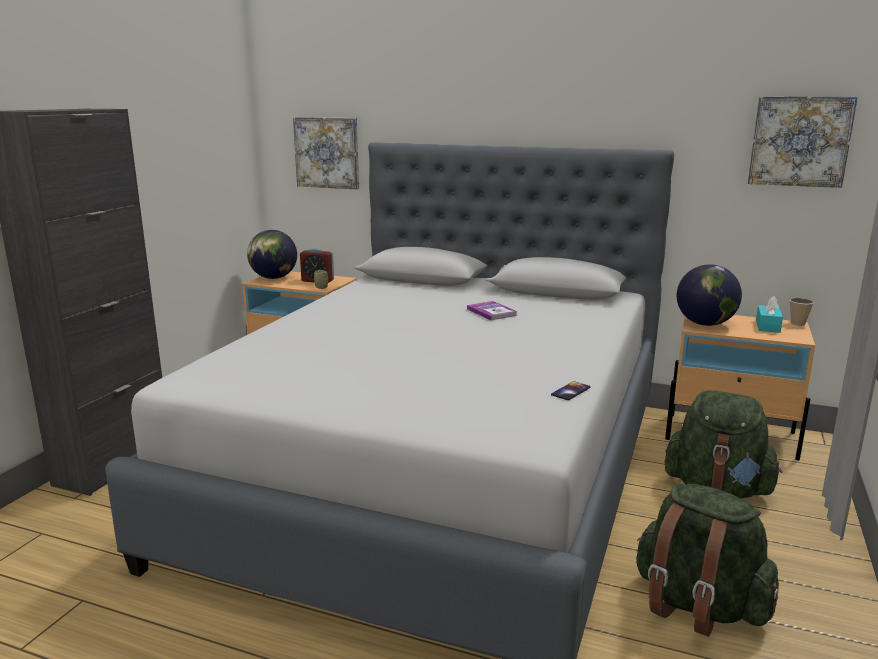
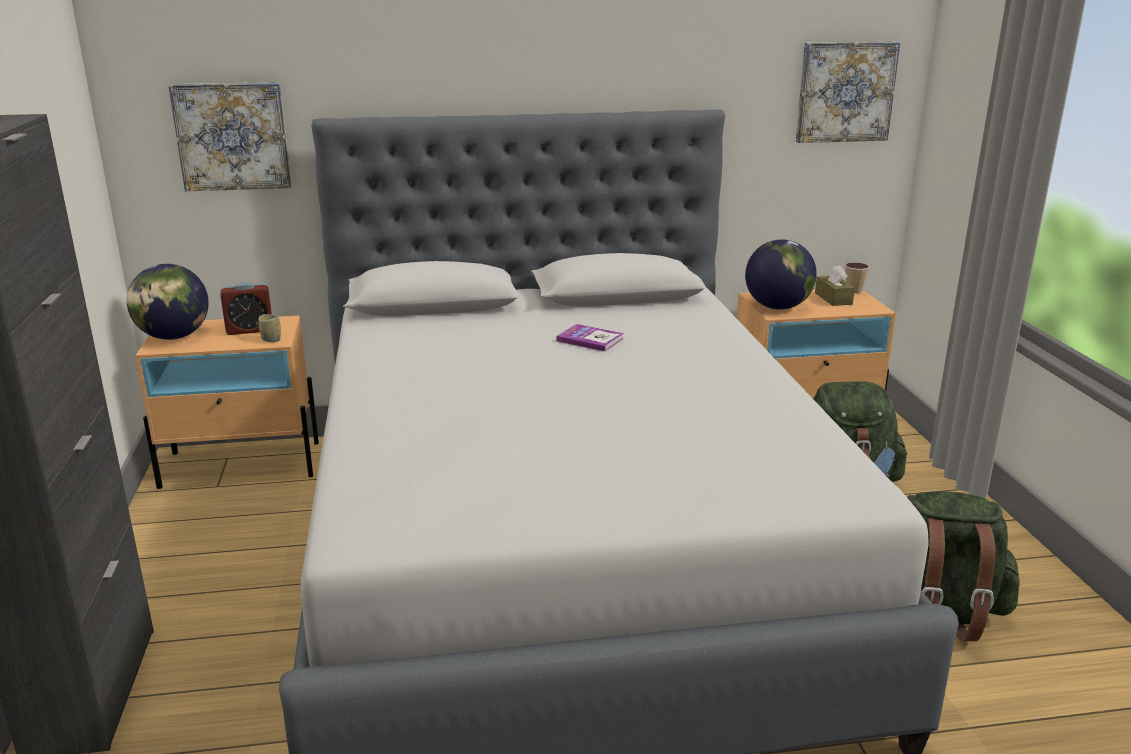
camera: 30 degrees left, 5 degrees up
(570, 391) = (813, 425): phone -> none
(767, 326) = (833, 298): turquoise tissue box -> brown tissue box

